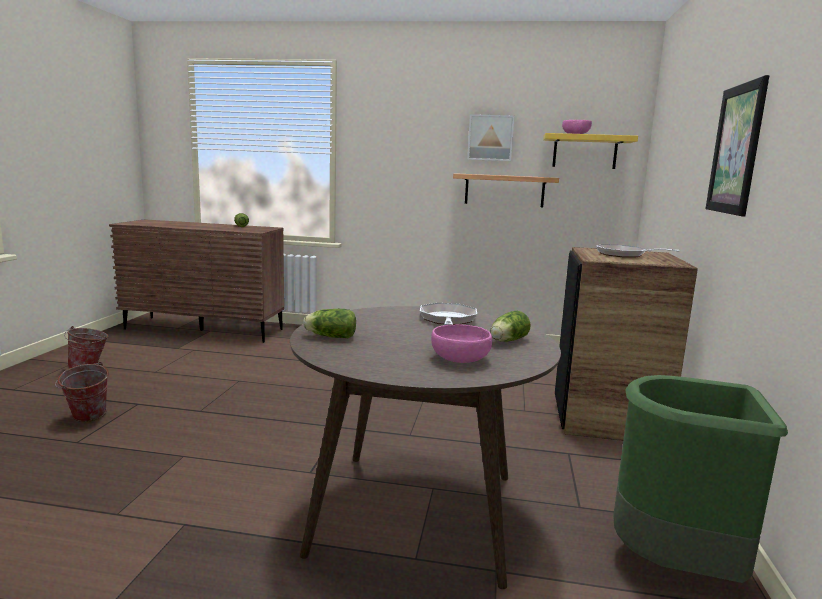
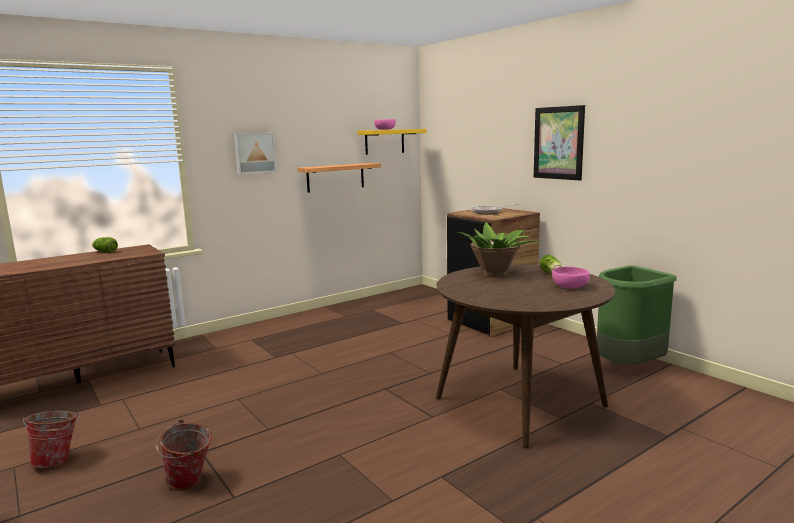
camera: 45 degrees left, 0 degrees up
(329, 336) = (492, 299): lettuce -> none
(447, 320) = (495, 273): frying pan -> potted plant
(490, 138) = (320, 135): picture -> picture (254, 153)

